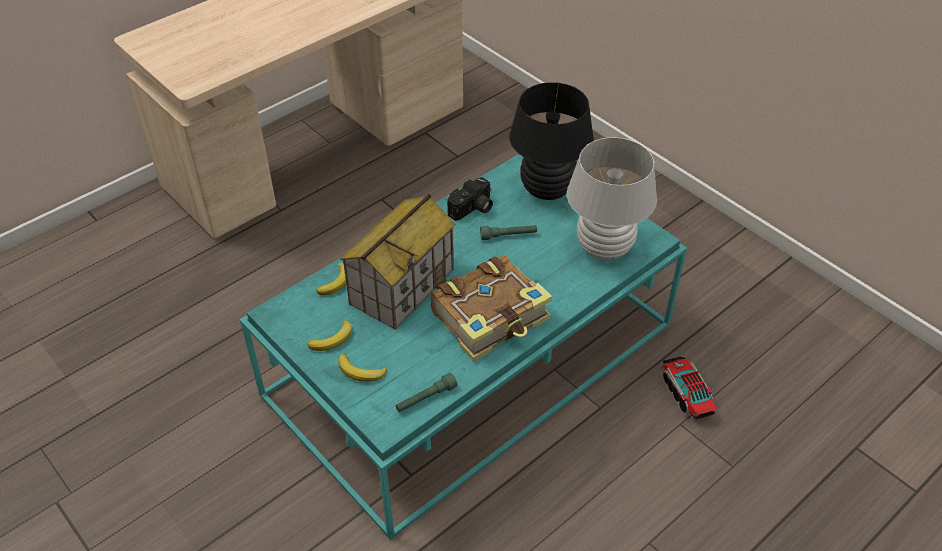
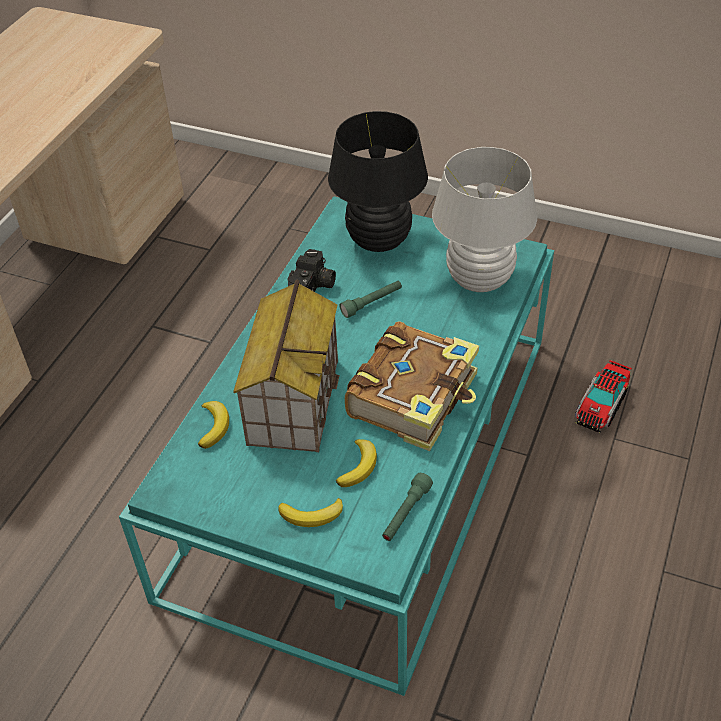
camera: 25 degrees left, 0 degrees up
(333, 339) = (255, 492): banana -> banana (359, 466)
(687, 394) = (601, 406): toy truck -> toy truck turned 105 degrees counterclockwise

